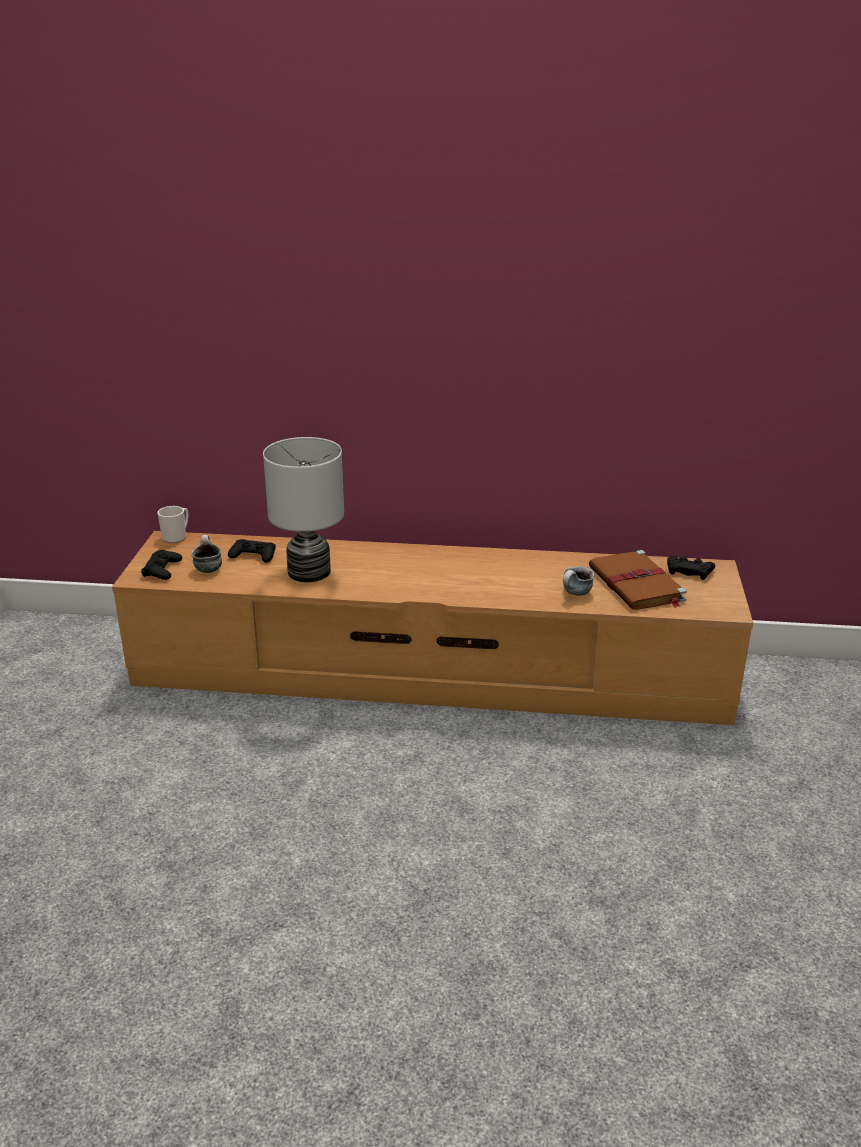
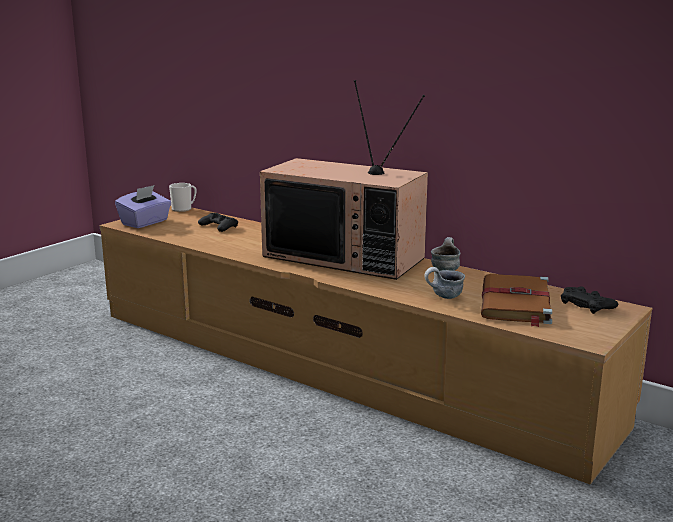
camera: 30 degrees right, 10 degrees down
(162, 569) = (145, 222): black game controller -> purple tissue box
(207, 568) = (176, 227): mug -> mug (444, 269)
(309, 572) = (242, 242): grey table lamp -> none
(435, 566) = (346, 257): none -> television

